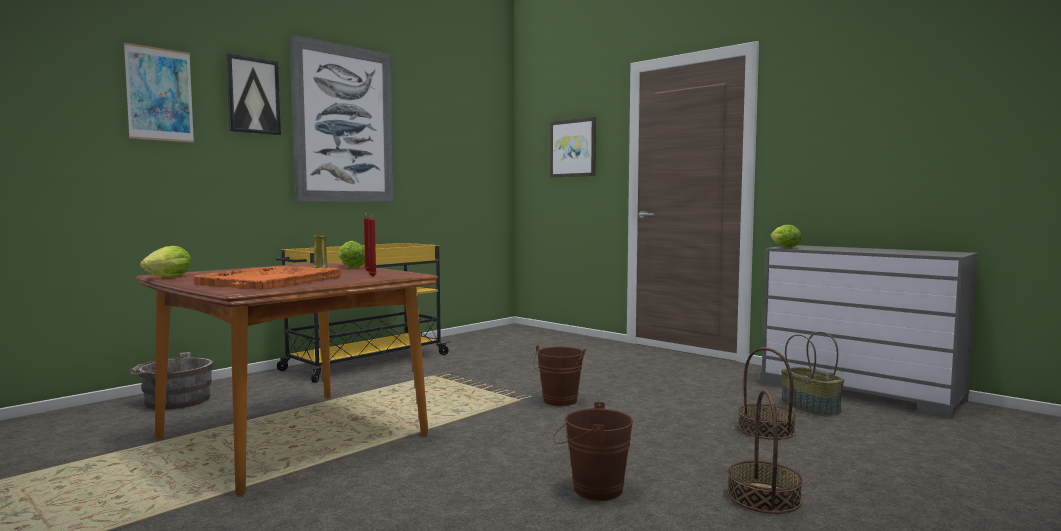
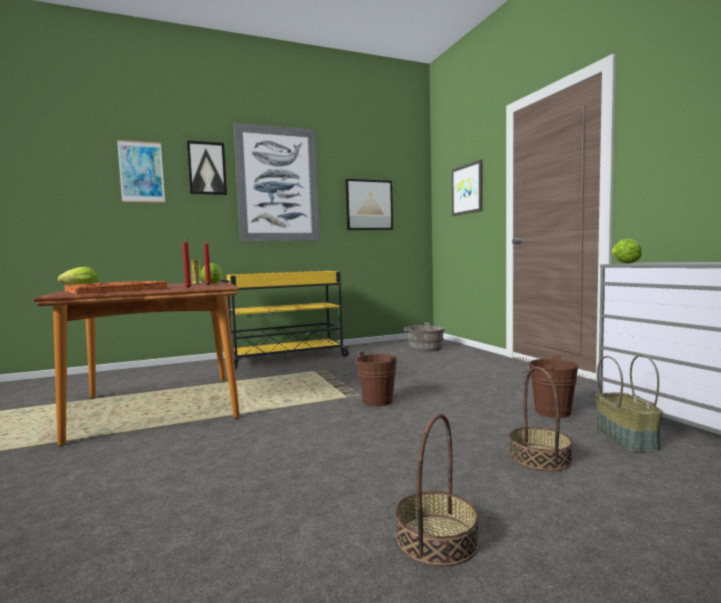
camera: 25 degrees right, 0 degrees up
(173, 401) = (140, 374): grey bucket -> grey bucket (423, 348)
(449, 157) = (369, 205): none -> picture
(592, 489) = (283, 490): brown bucket -> brown bucket (548, 411)

